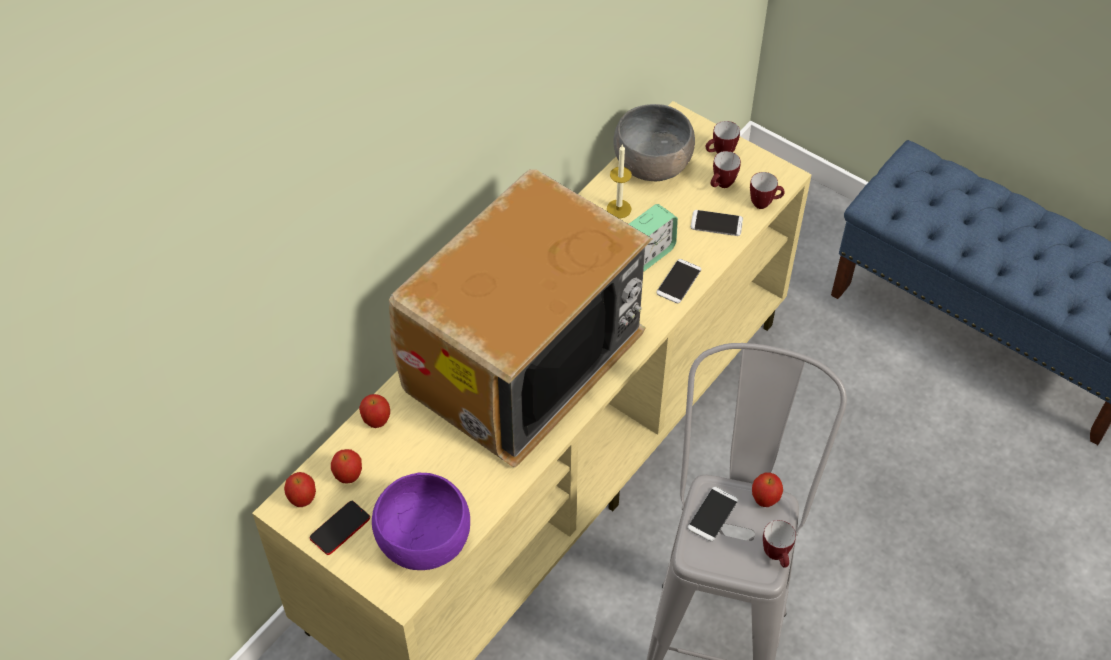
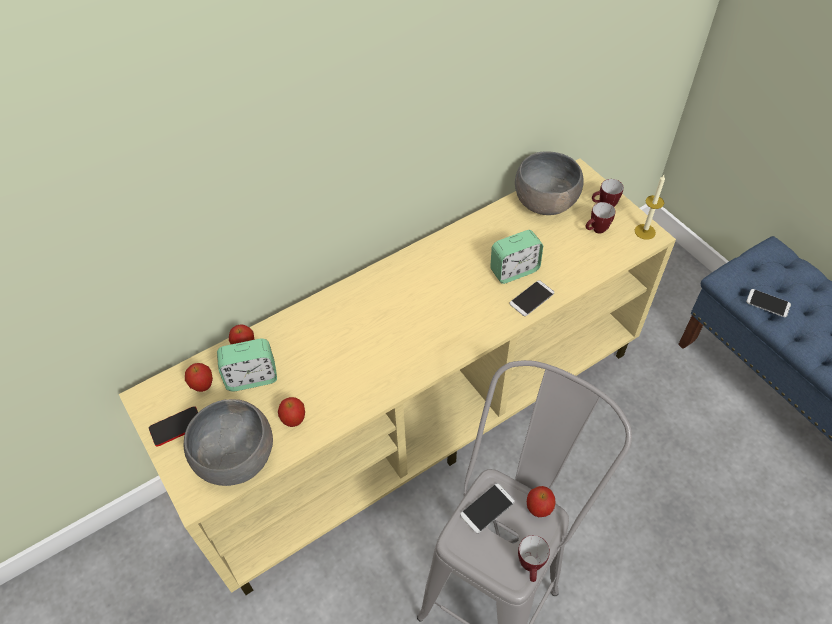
camera: 20 degrees right, 0 degrees up
(303, 500) = (160, 395): apple -> apple (294, 420)
(401, 452) = (251, 377): none -> alarm clock
(424, 539) = (236, 456): purple bowl -> grey bowl
(522, 359) = (379, 329): television -> none
(619, 209) = (505, 229): candle -> candle (645, 231)
(716, 223) = (581, 259): phone -> phone (768, 303)
(764, 203) = (627, 253): mug -> none

